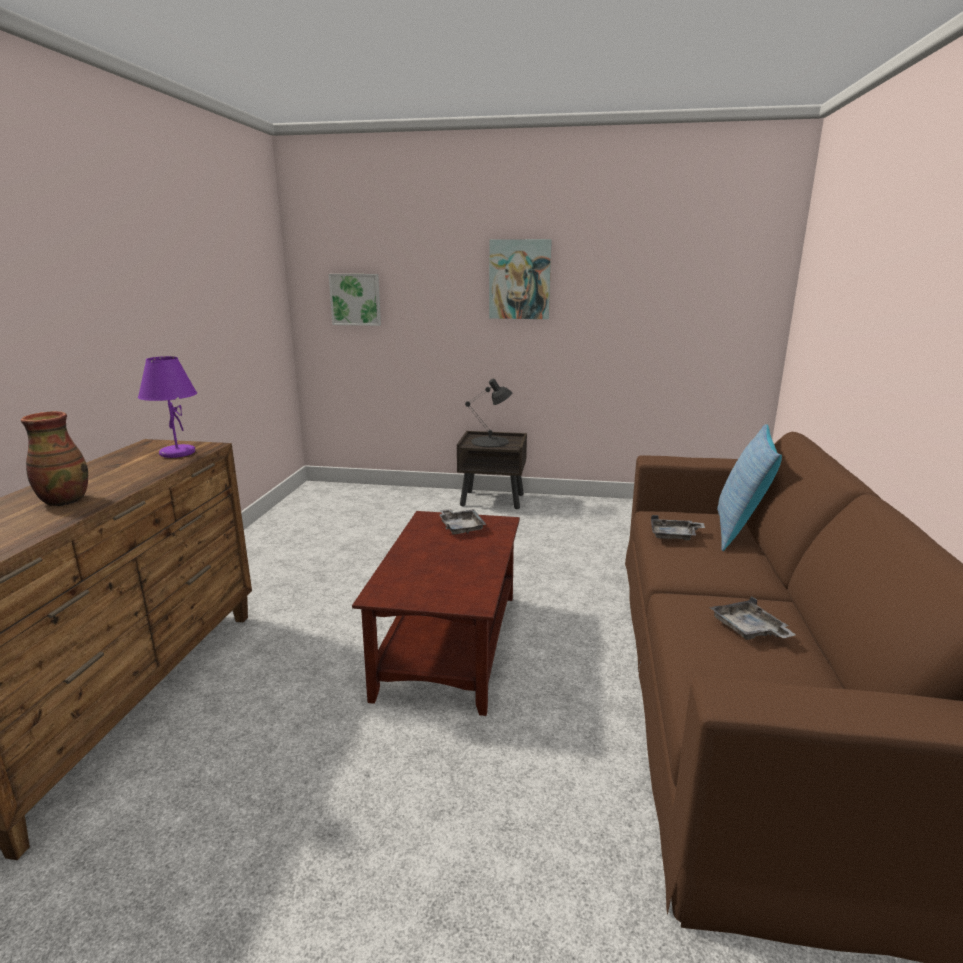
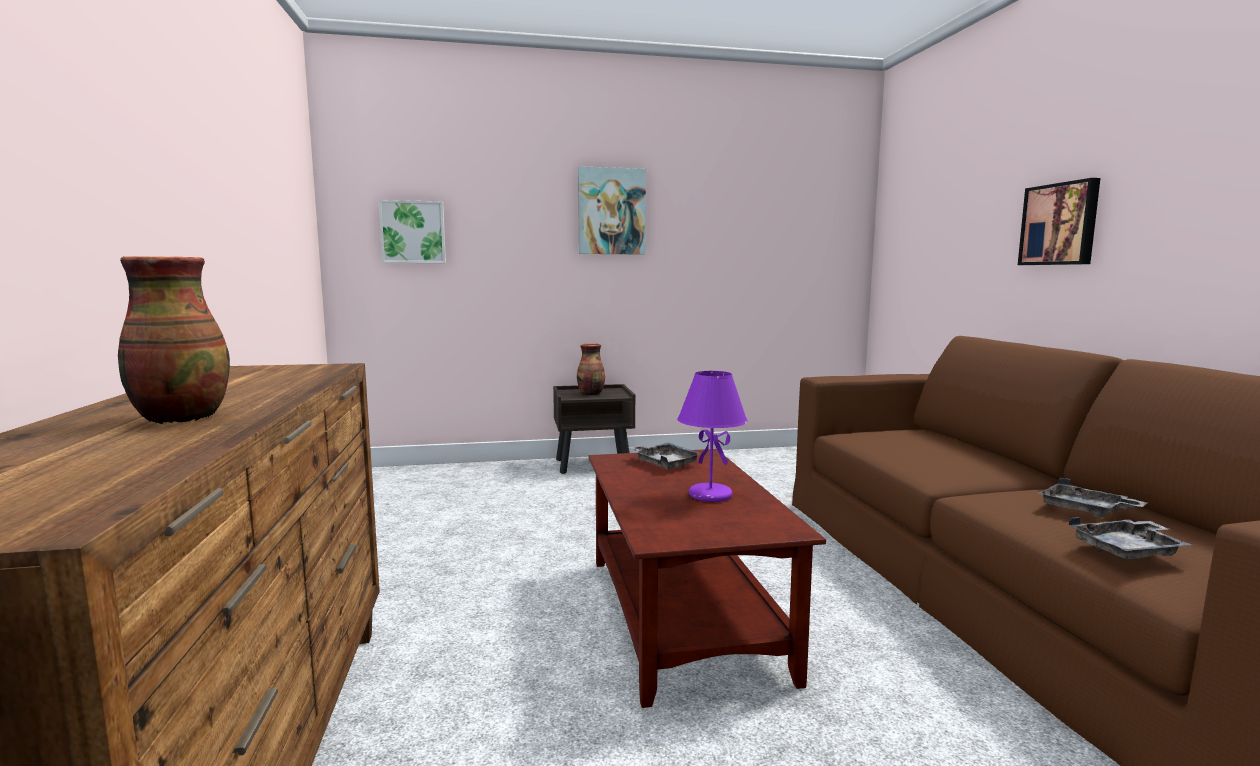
camera: 20 degrees left, 10 degrees down
(177, 453) = (296, 373): purple table lamp -> purple table lamp (709, 495)
(490, 442) = (591, 394): black table lamp -> vase
(674, 536) = (893, 448): grey tray -> grey tray (1128, 550)
(739, 531) = (943, 438): pillow -> none
(899, 331) = (1060, 224): none -> picture

